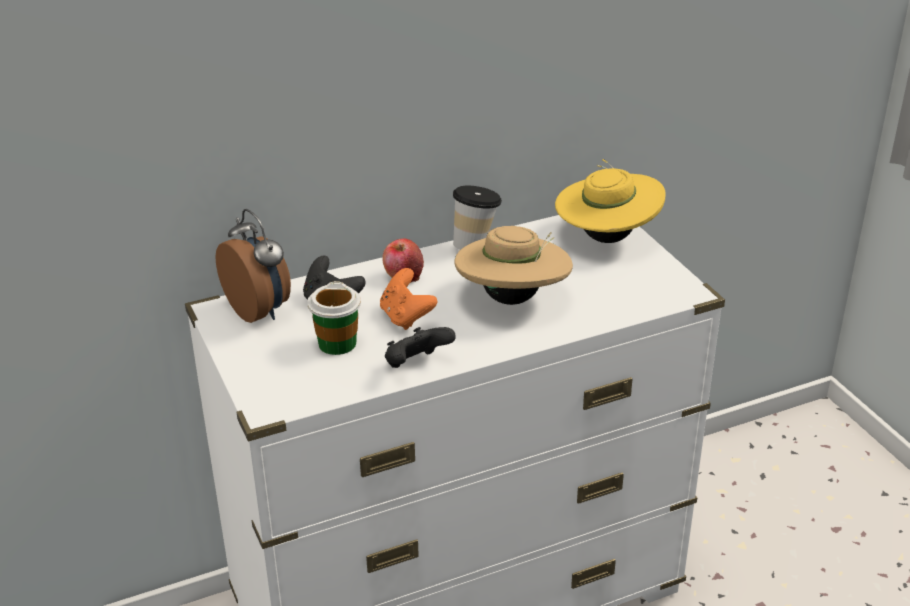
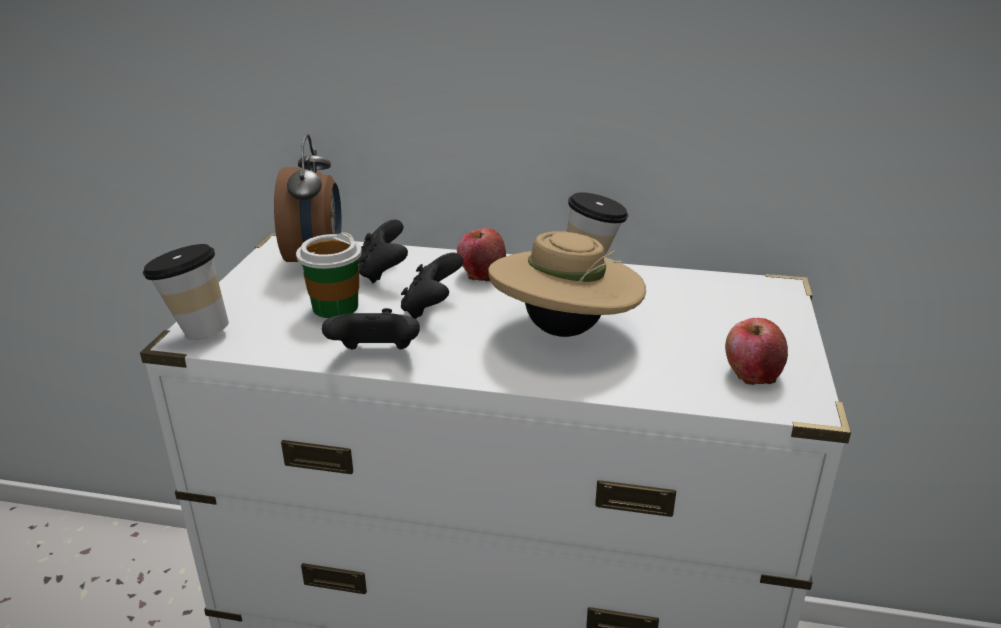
camera: 35 degrees right, 5 degrees down
(263, 402) = (195, 331): none -> cup
(406, 317) = (431, 308): orange game controller -> black game controller
(606, 237) = (756, 309): yellow hat -> none
(646, 283) = (752, 373): none -> apple

